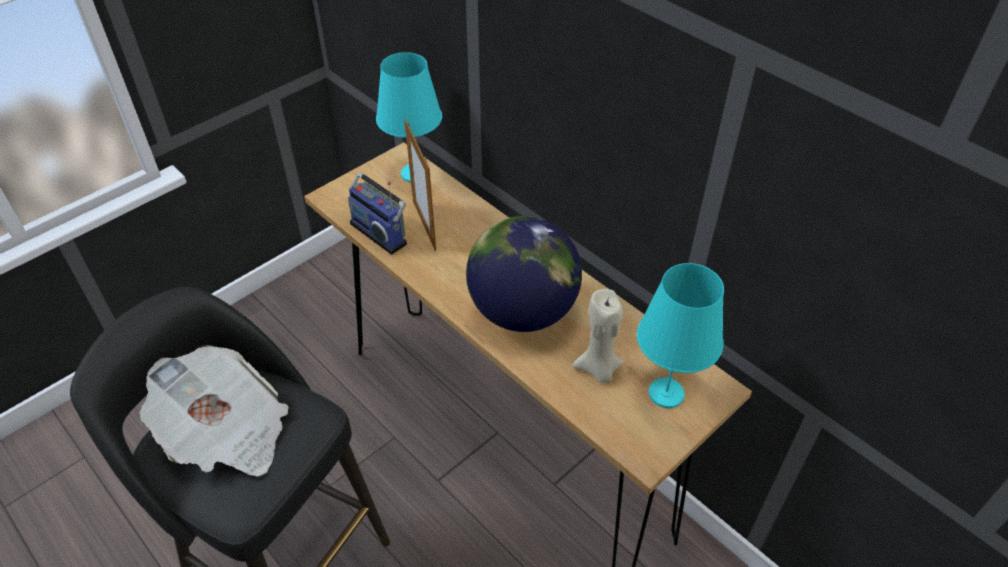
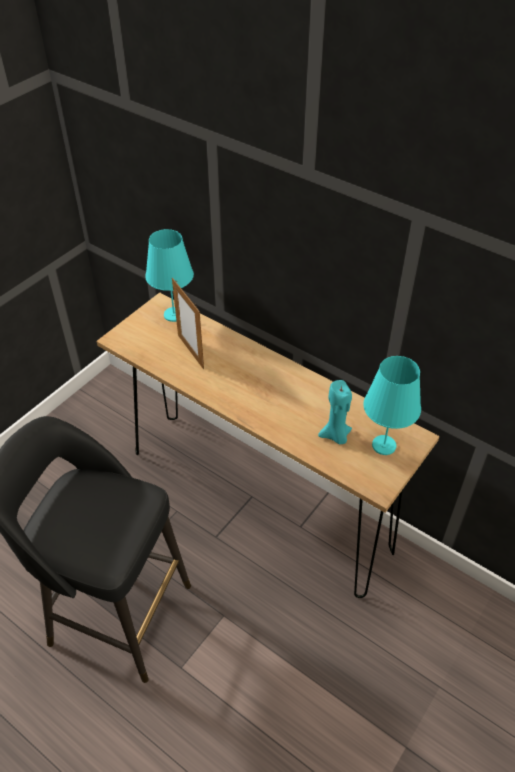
camera: 10 degrees left, 0 degrees up
(227, 433) = (86, 516): newspaper -> none
(381, 232) = (160, 360): radio -> none
(522, 311) = (275, 403): globe -> none
(598, 369) = (335, 436): beige candle -> turquoise candle

